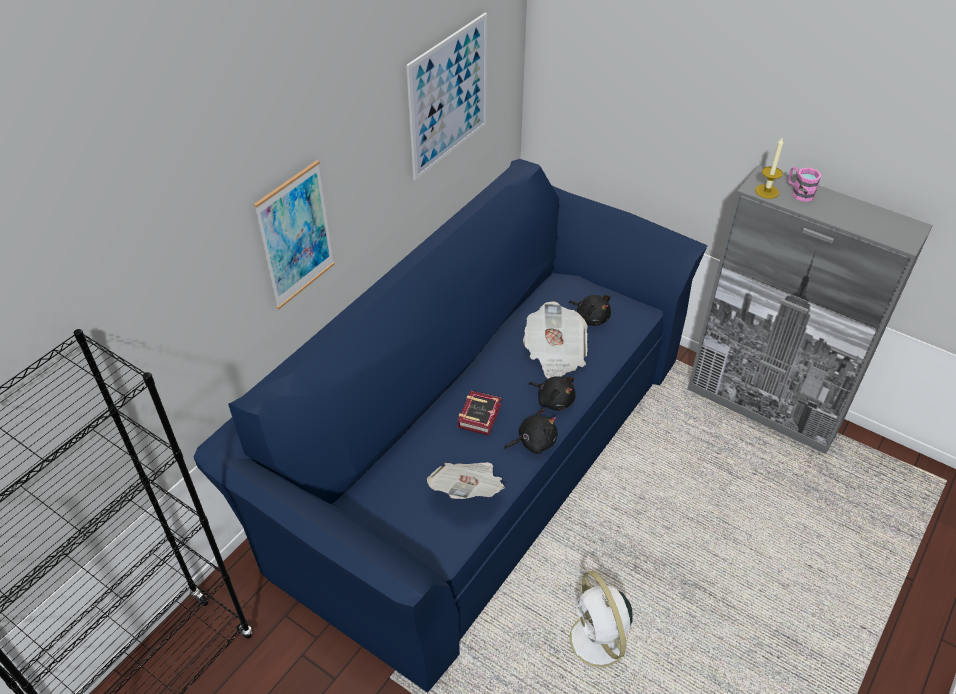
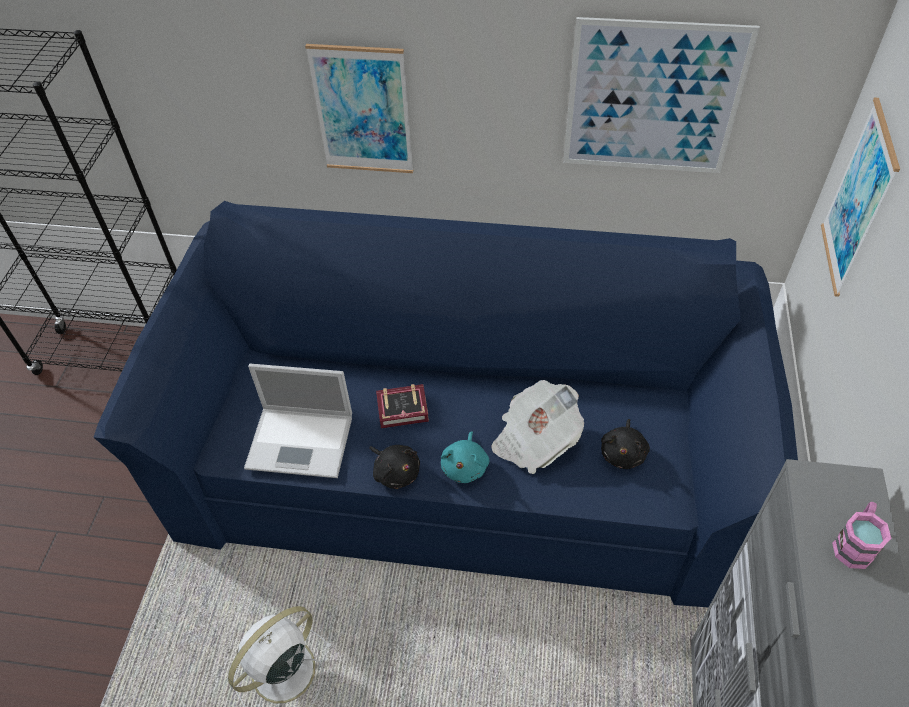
camera: 65 degrees right, 5 degrees up
(468, 491) = (302, 442): newspaper -> laptop
(554, 400) = (465, 466): black plush toy -> turquoise plush toy
(588, 77) = (858, 200): none -> picture
(767, 191) = (817, 497): candle -> none

